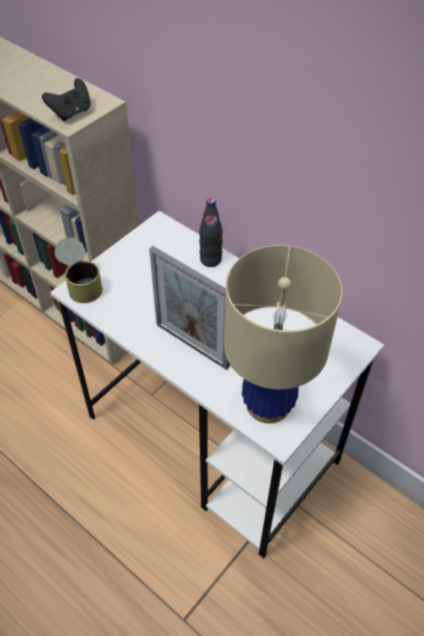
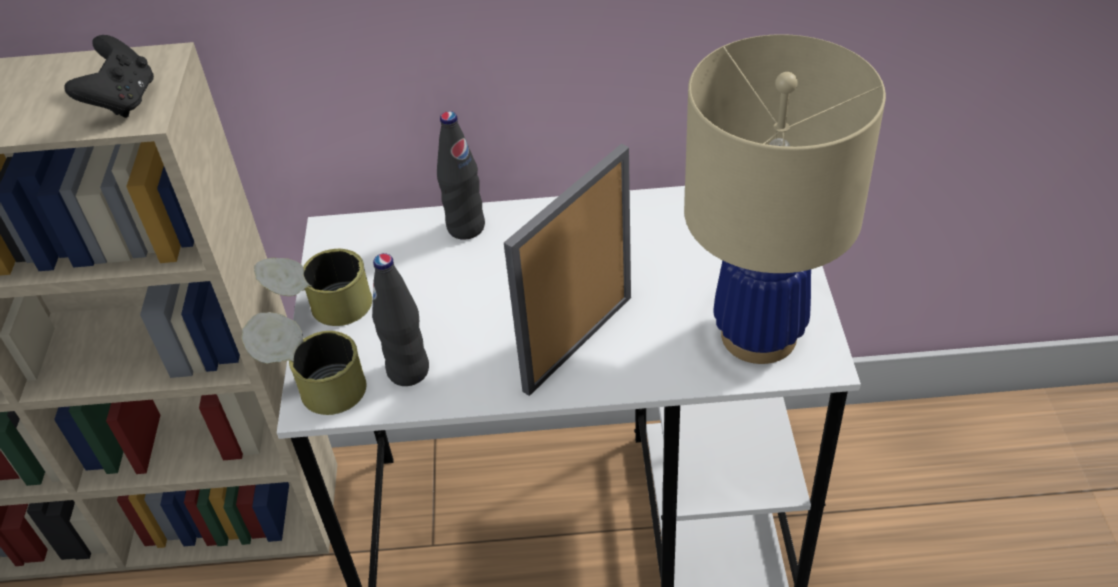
camera: 40 degrees left, 5 degrees down
(118, 254) = (322, 309): none -> can
(118, 304) = (408, 371): none -> black bottle
(192, 345) = (578, 343): picture frame -> picture frame turned 135 degrees clockwise

